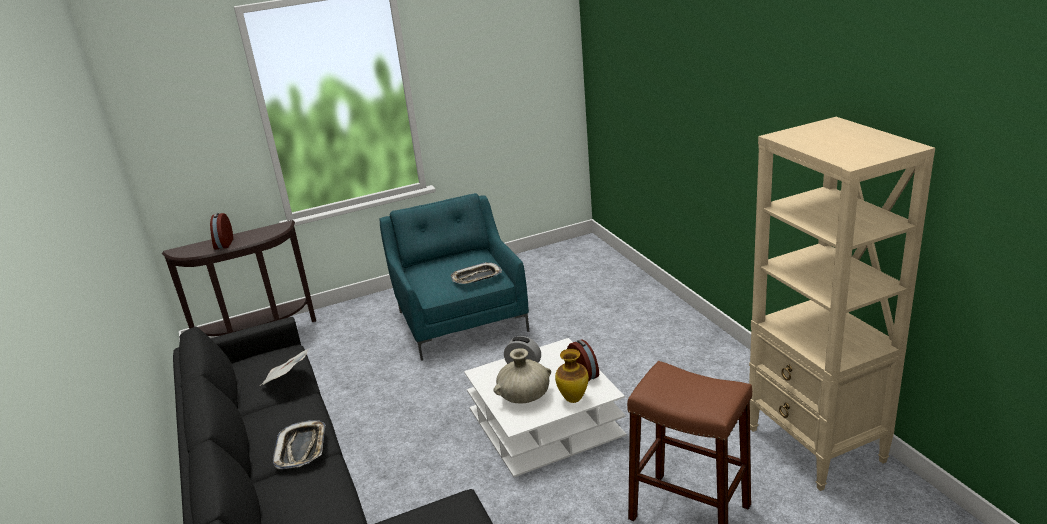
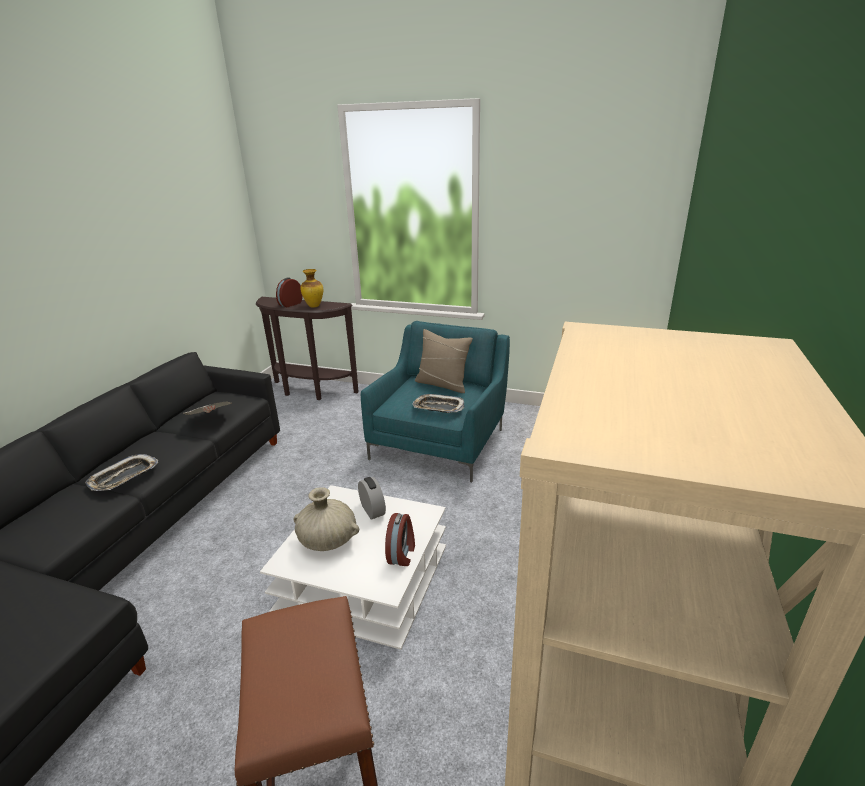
camera: 40 degrees right, 0 degrees up
(449, 261) = (442, 384): none -> beige pillow
(573, 398) = (355, 573): vase -> vase (314, 306)

